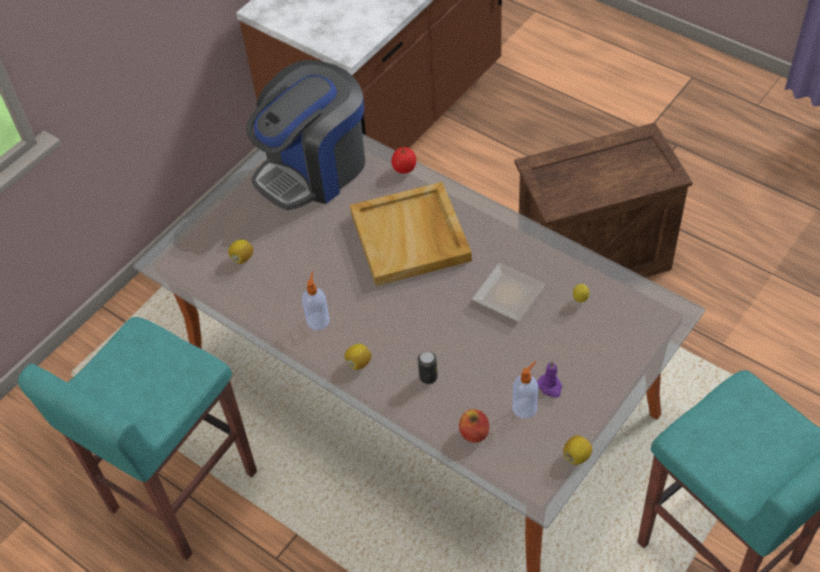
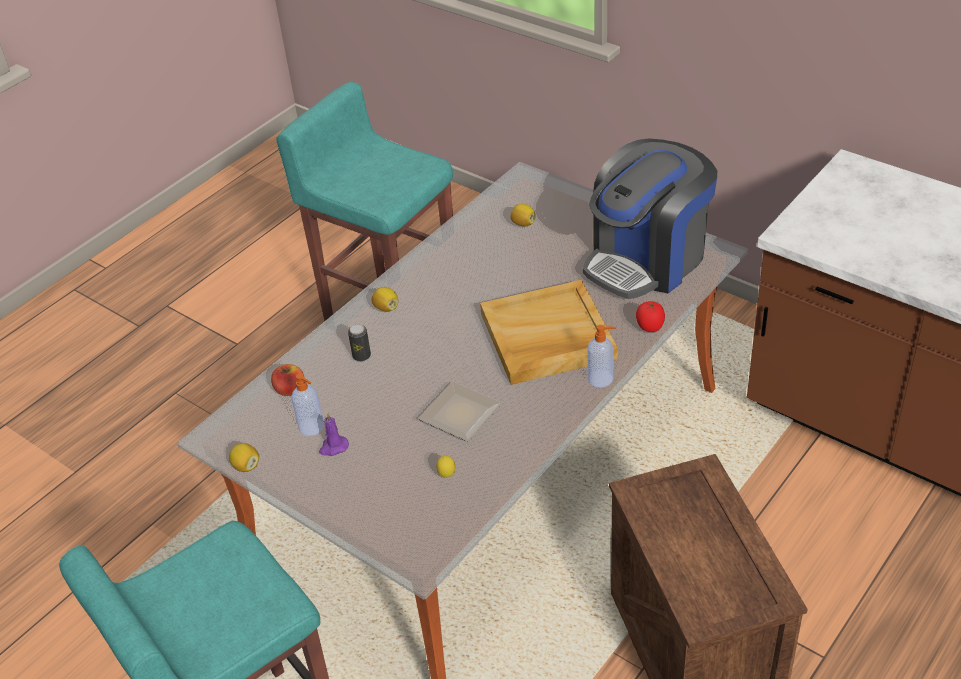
camera: 90 degrees right, 10 degrees down
(314, 169) = (647, 260): coffee machine -> coffee machine turned 90 degrees counterclockwise
(318, 320) = (441, 278): soap dispenser -> soap dispenser (601, 379)

